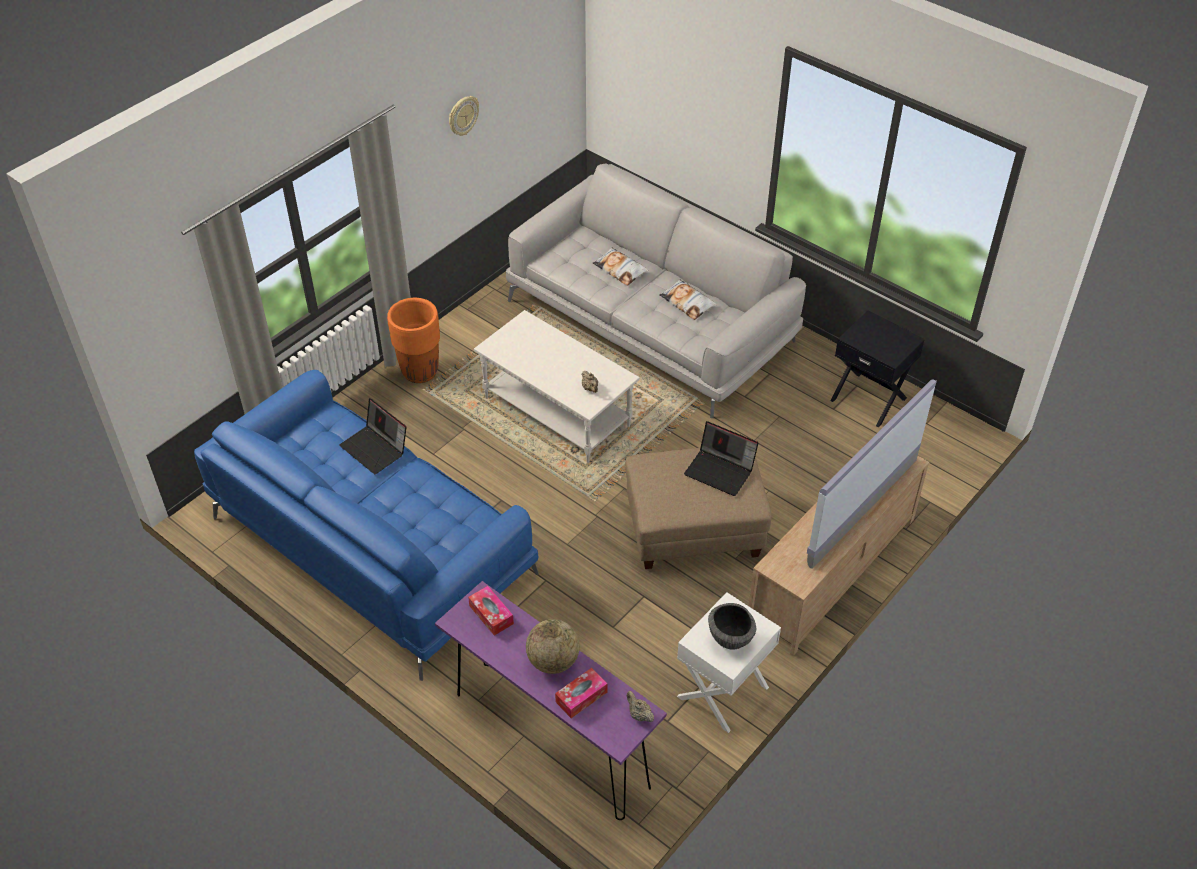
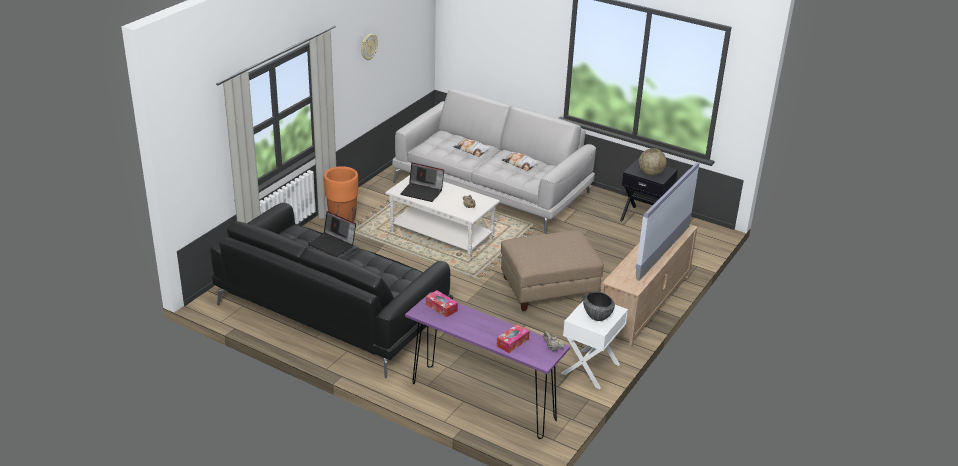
camera: 10 degrees left, 15 degrees down
(370, 544) = (331, 311): blue sofa -> black sofa
(553, 661) = (489, 327): globe -> globe (651, 174)
(720, 471) = (565, 242): laptop -> laptop (422, 192)

